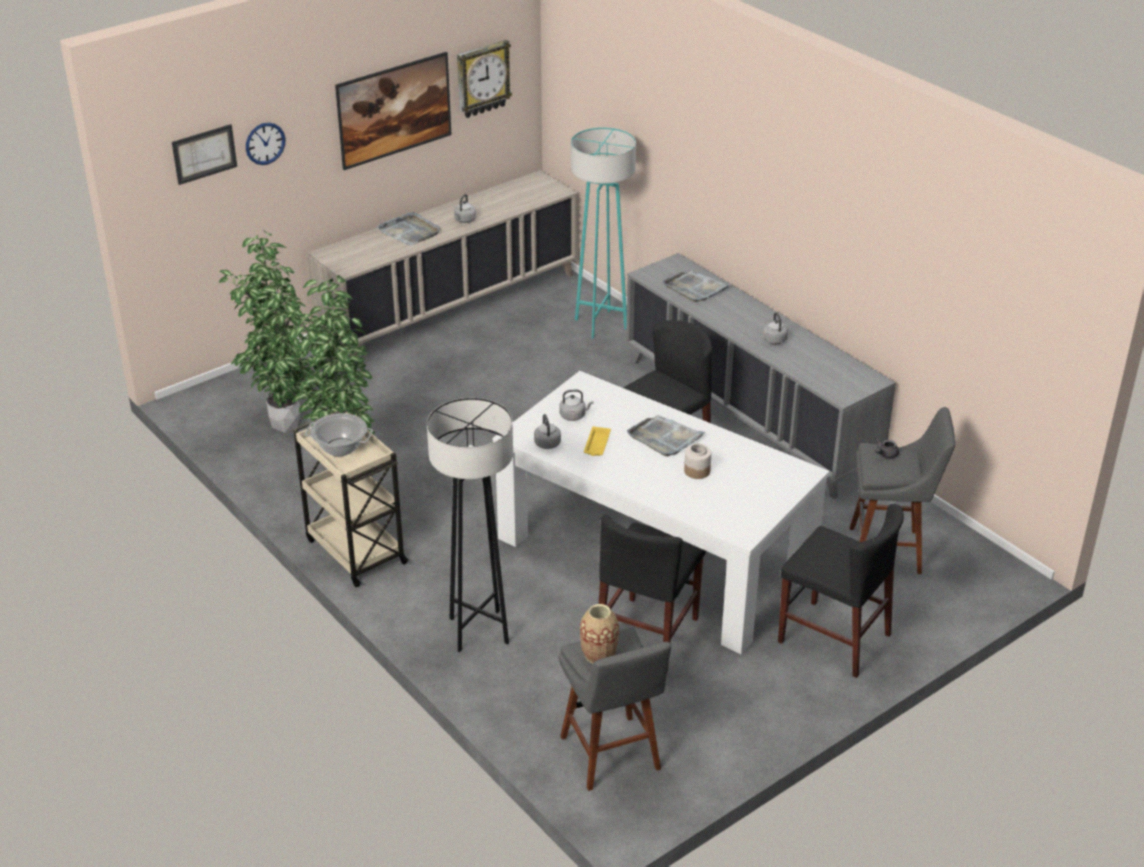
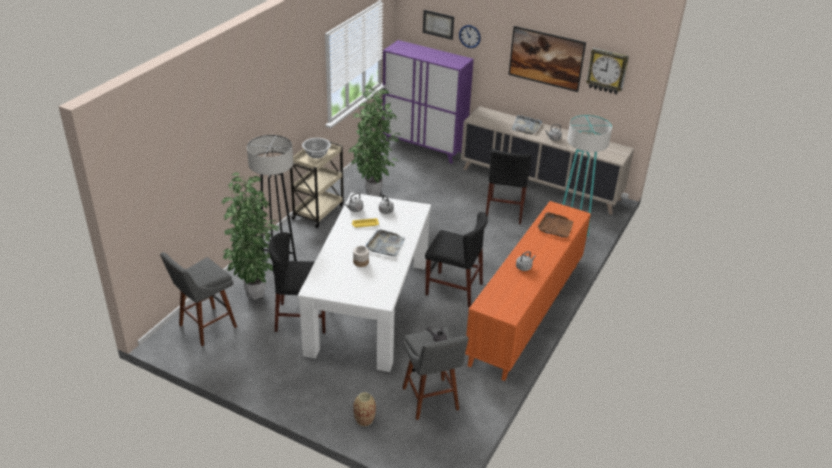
camera: 65 degrees right, 0 degrees up
(249, 384) = (424, 148): none -> purple cabinet
(282, 425) = (399, 165): potted plant -> potted plant (255, 293)
(598, 654) = (202, 268): vase -> vase (364, 419)
(695, 288) = (555, 227): grey tray -> brown tray
(748, 415) = (526, 312): grey cabinet -> orange cabinet
(834, 638) = (334, 391): black chair -> black chair (505, 210)

